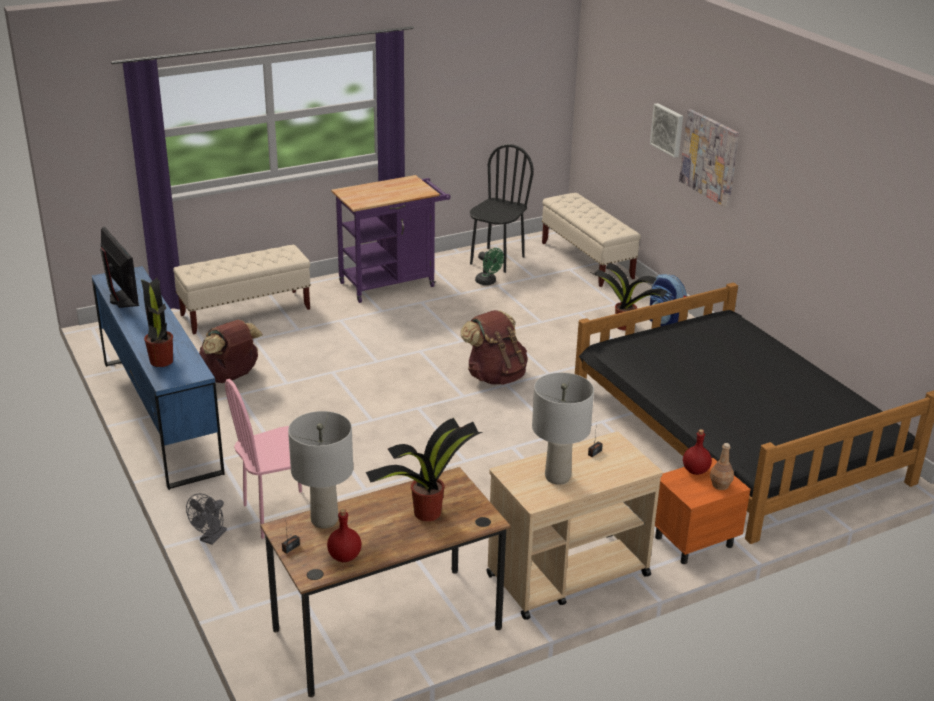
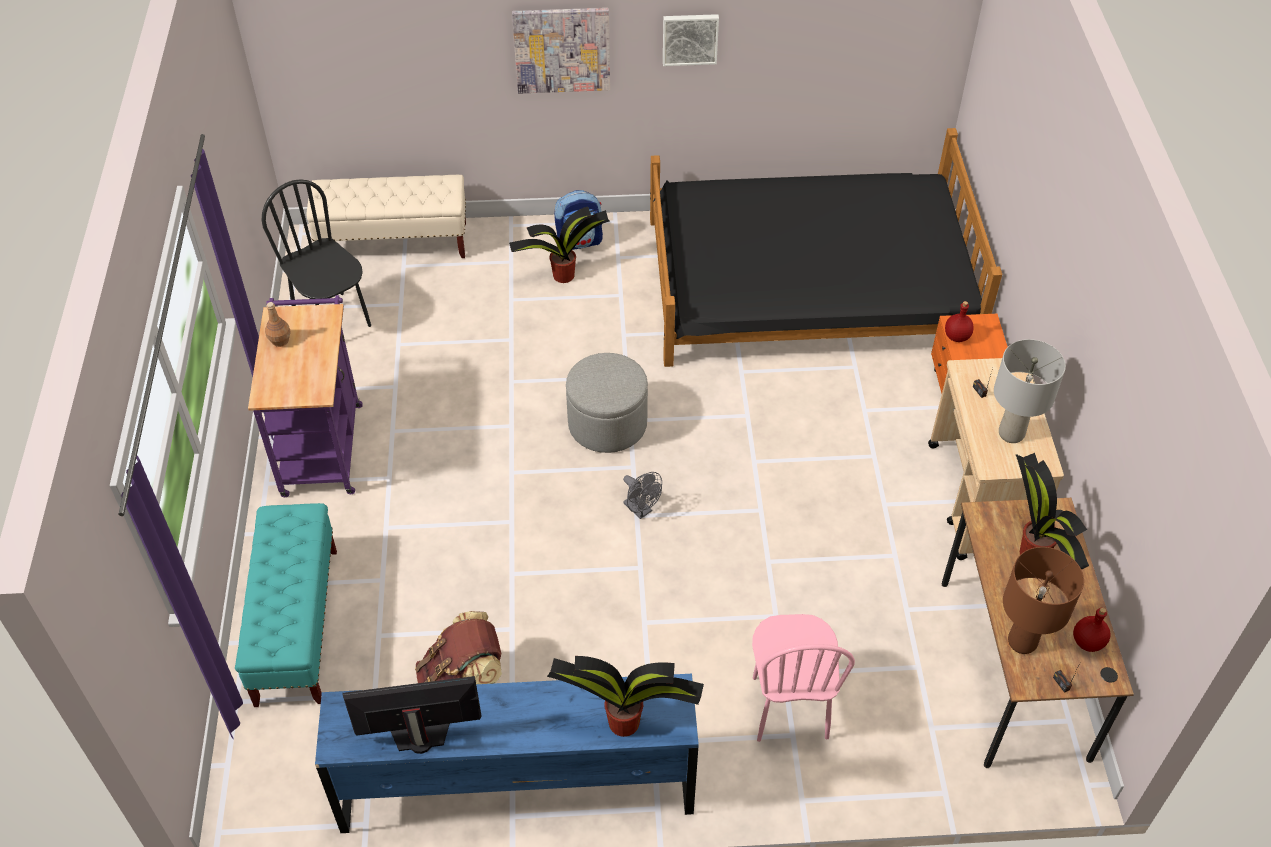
camera: 65 degrees left, 20 degrees up
(211, 538) = (809, 789): grey fan -> grey fan (641, 510)
(246, 312) = (297, 626): beige bench -> turquoise bench
(324, 520) = (1021, 642): grey table lamp -> brown table lamp
(488, 282) = (385, 350): green fan -> none
(495, 376) = (607, 424): brown backpack -> grey ottoman
(668, 129) = (473, 47): picture -> picture (690, 38)
(720, 485) = (985, 330): brown bottle -> brown bottle (280, 340)

